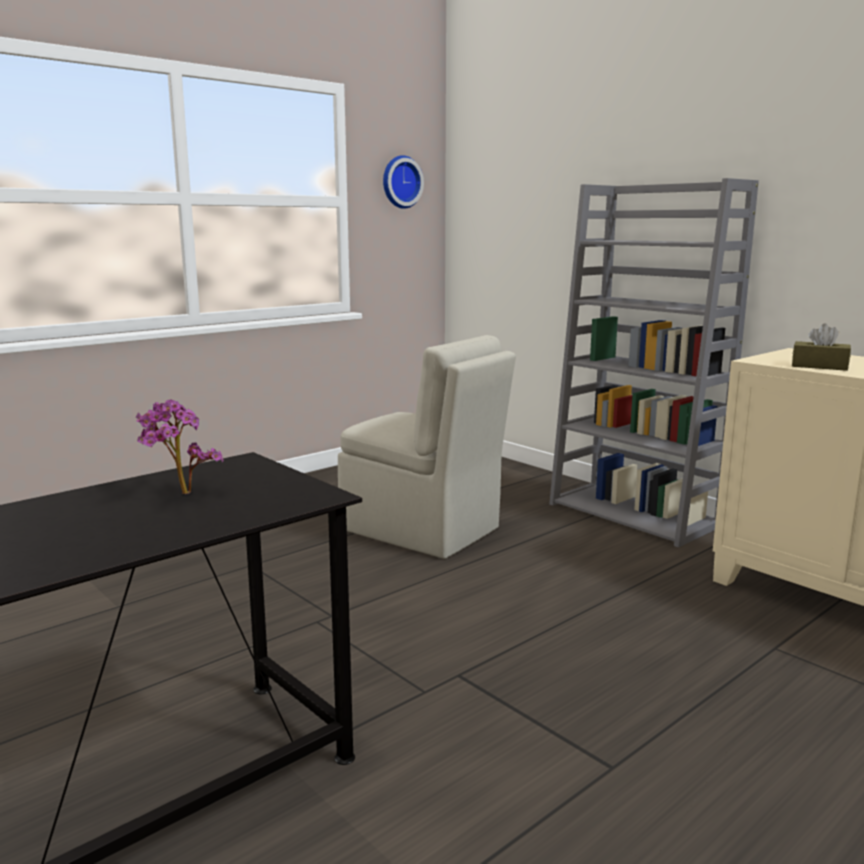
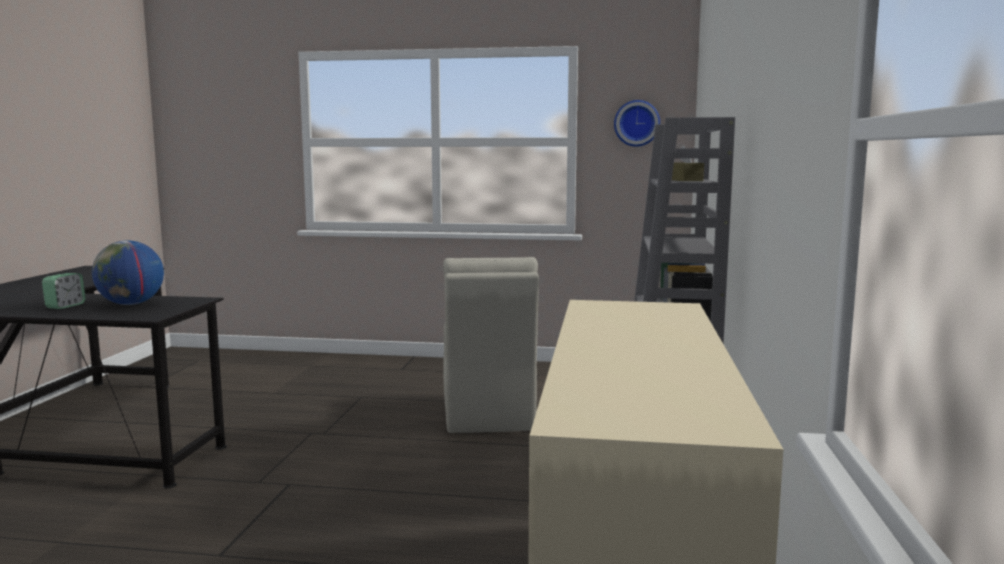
camera: 50 degrees right, 5 degrees down
(77, 532) = (65, 306): none -> alarm clock
(179, 495) = (131, 304): potted plant -> globe
(819, 366) = (598, 316): brown tissue box -> brown tissue box (684, 180)

